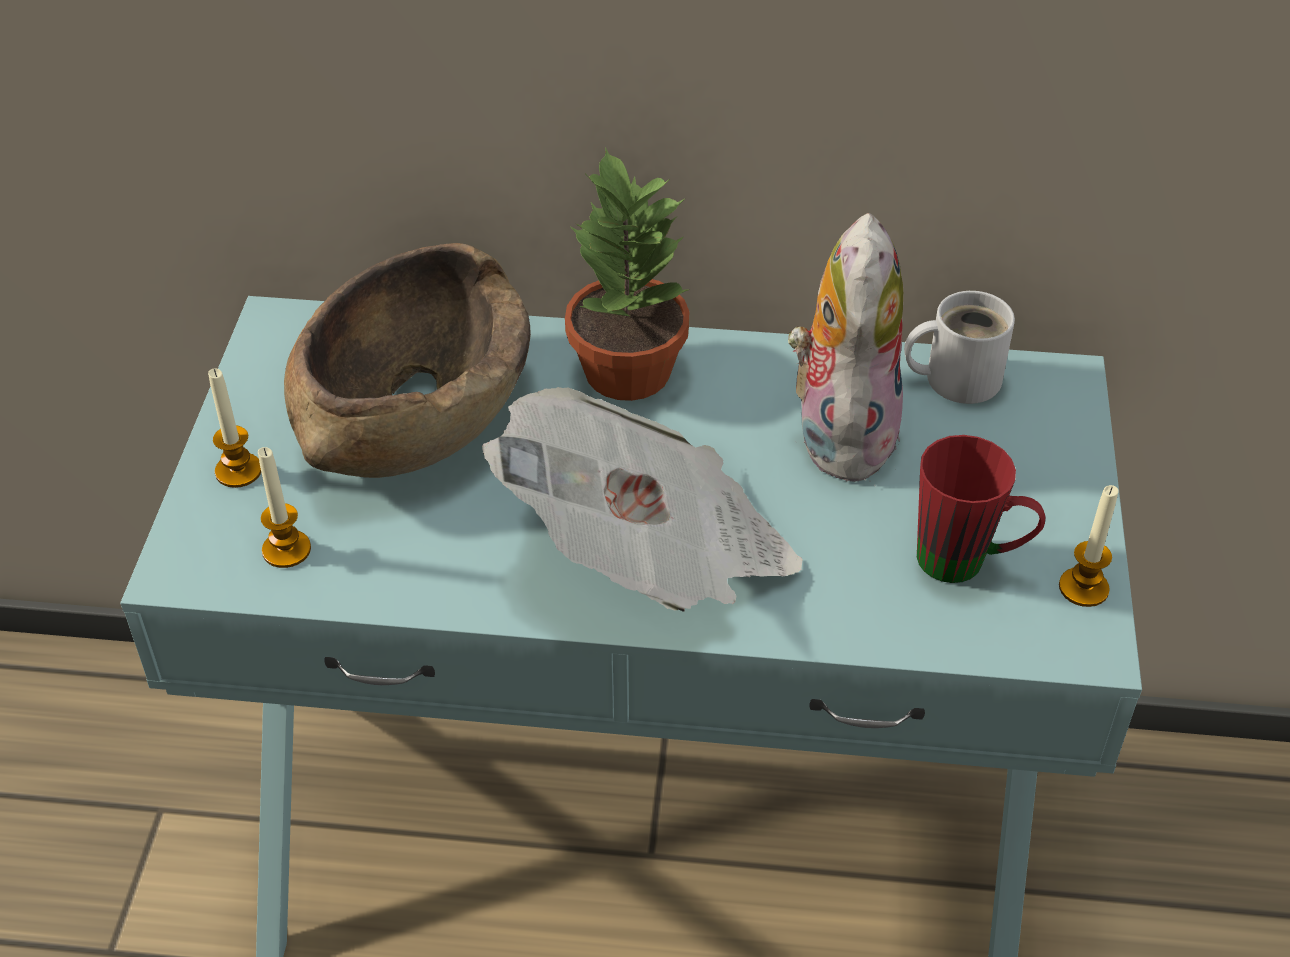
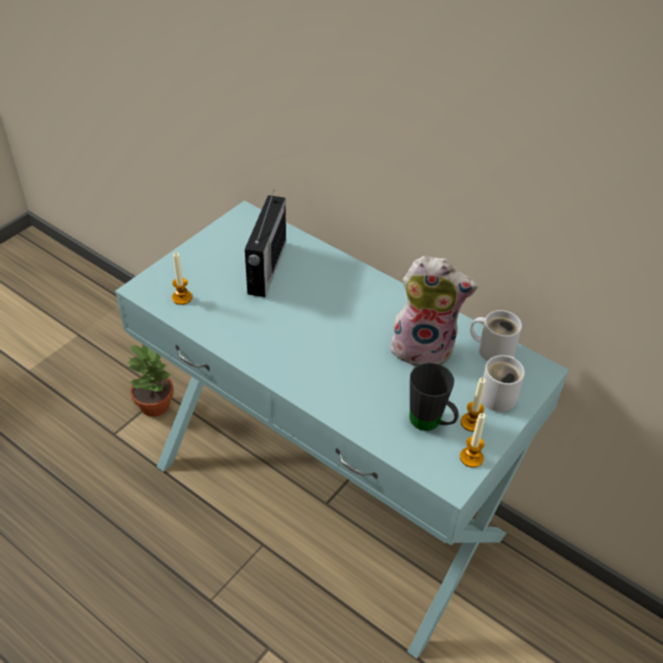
camera: 30 degrees right, 0 degrees up
(238, 471) = (189, 262): candle -> candle (472, 422)
(414, 413) = (266, 268): brown bowl -> radio
(625, 370) = (358, 287): potted plant -> potted plant (154, 404)
(649, 555) = (307, 360): newspaper -> none
(839, 430) = (424, 348): plush toy -> plush toy turned 60 degrees clockwise
(968, 563) = (430, 424): red mug -> black mug
(1035, 453) = (500, 395): none -> white mug

